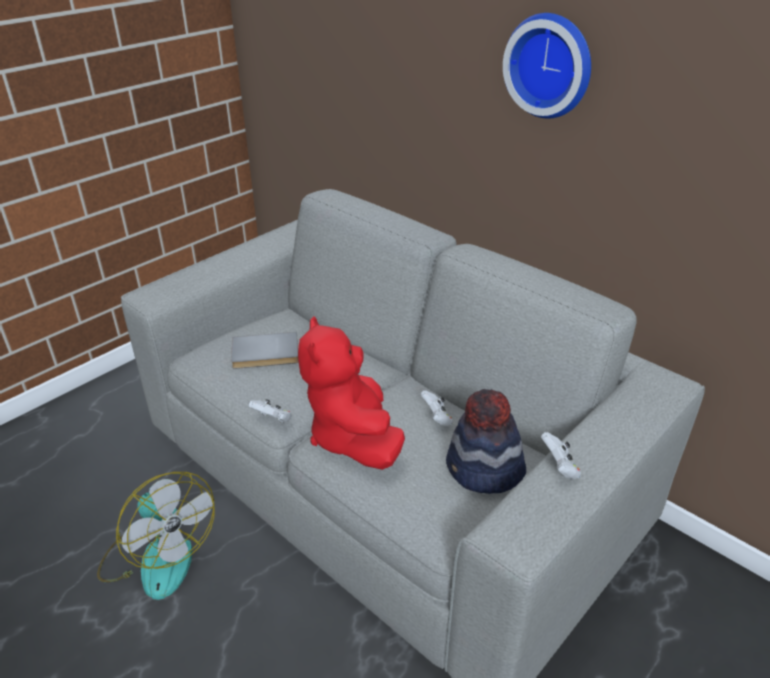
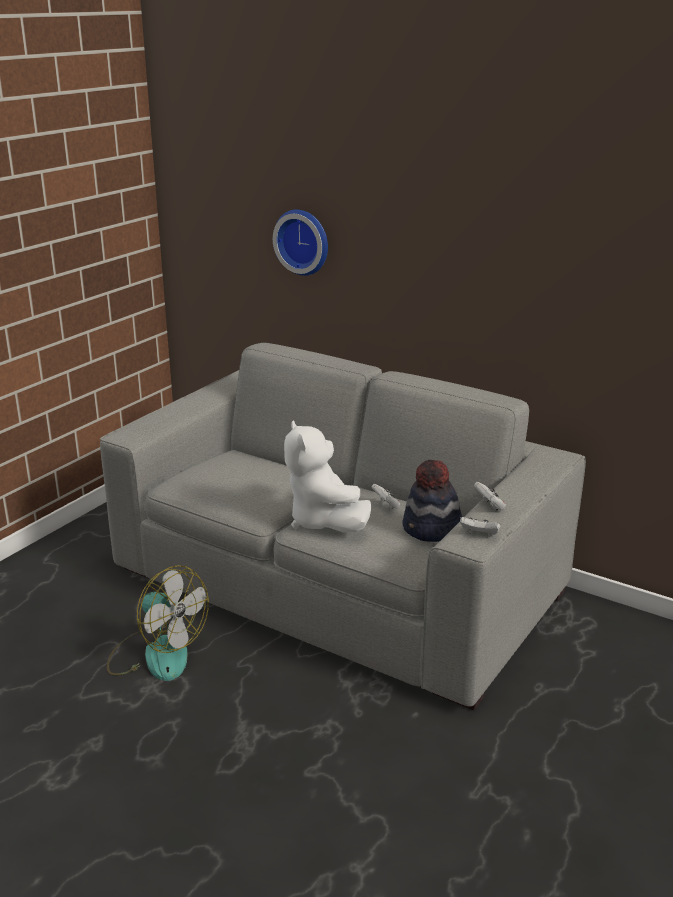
camera: 10 degrees left, 10 degrees down
(265, 354) = (230, 477): grey book -> none
(273, 420) = (255, 516): white game controller -> white game controller (479, 535)
(352, 437) = (323, 521): red plush toy -> white plush toy
(550, 65) = (444, 232): wall clock -> wall clock (303, 241)

